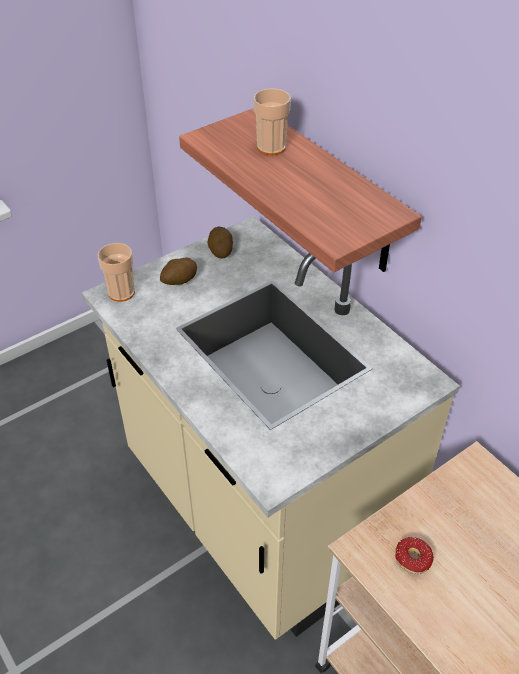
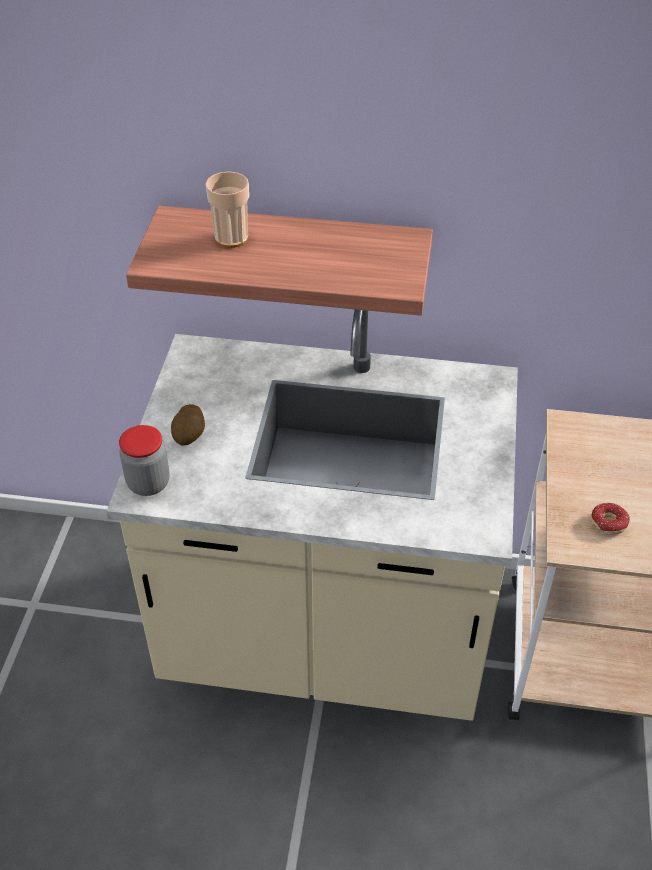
camera: 45 degrees left, 0 degrees up
(121, 292) = (148, 483): cup -> jar
(220, 250) = (189, 384): potato -> none

